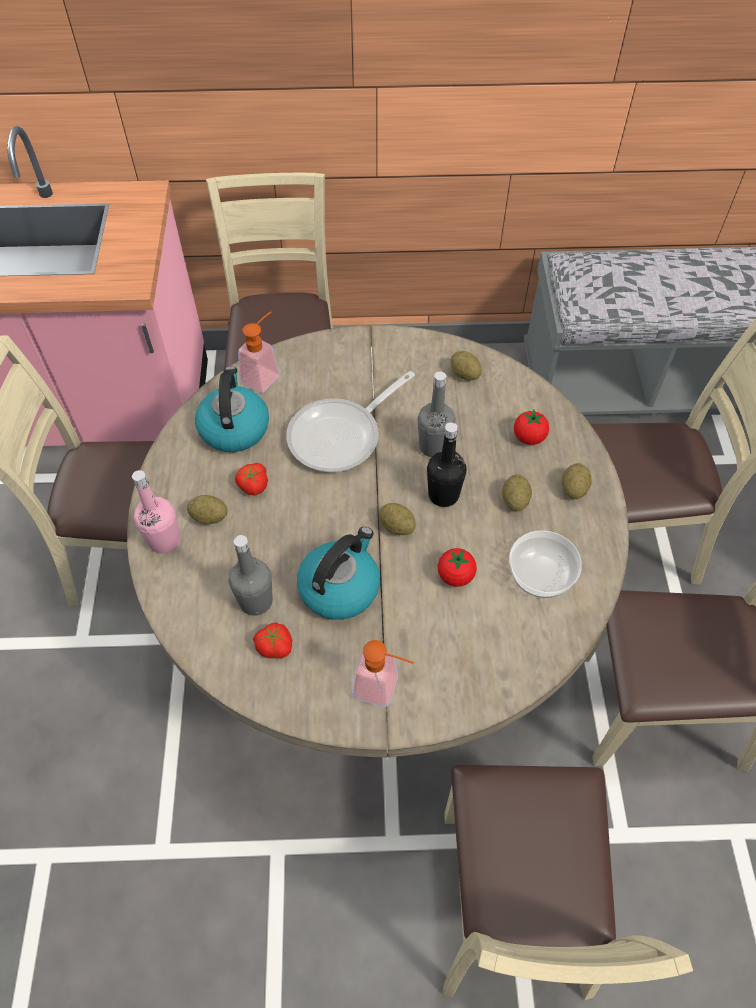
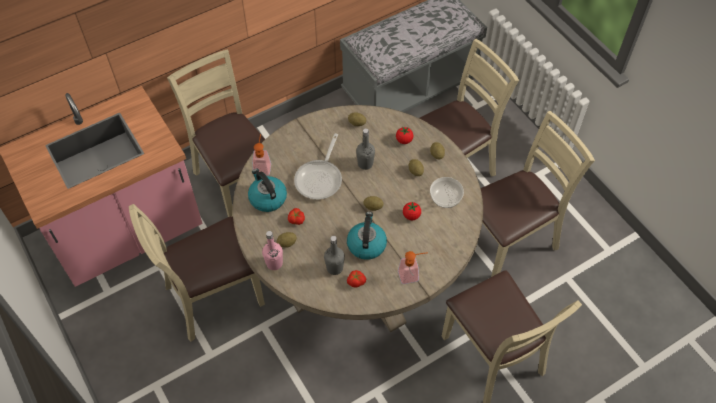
camera: 30 degrees left, 0 degrees up
(443, 495) = (384, 183): black bottle -> none

